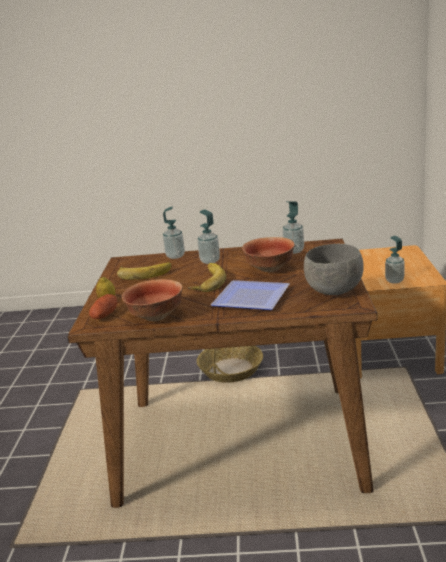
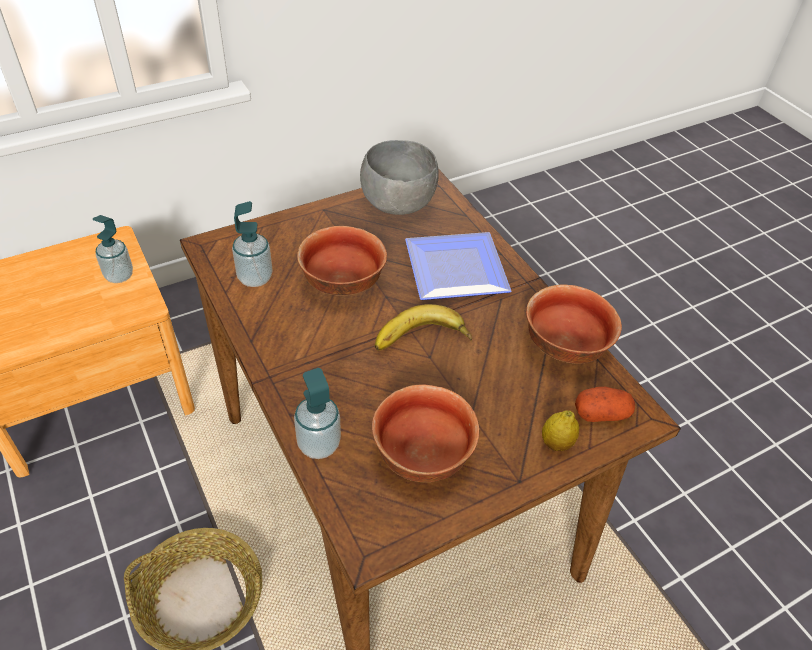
camera: 125 degrees left, 25 degrees up
(144, 273) = (421, 454): banana -> bowl
(210, 261) = (331, 373): soap dispenser -> none

